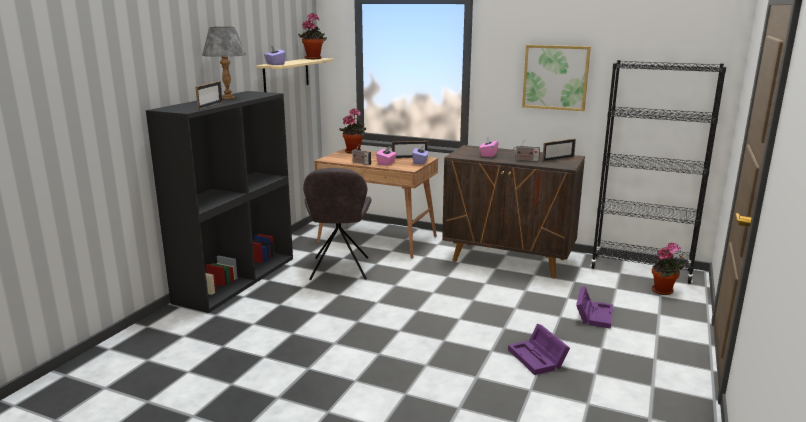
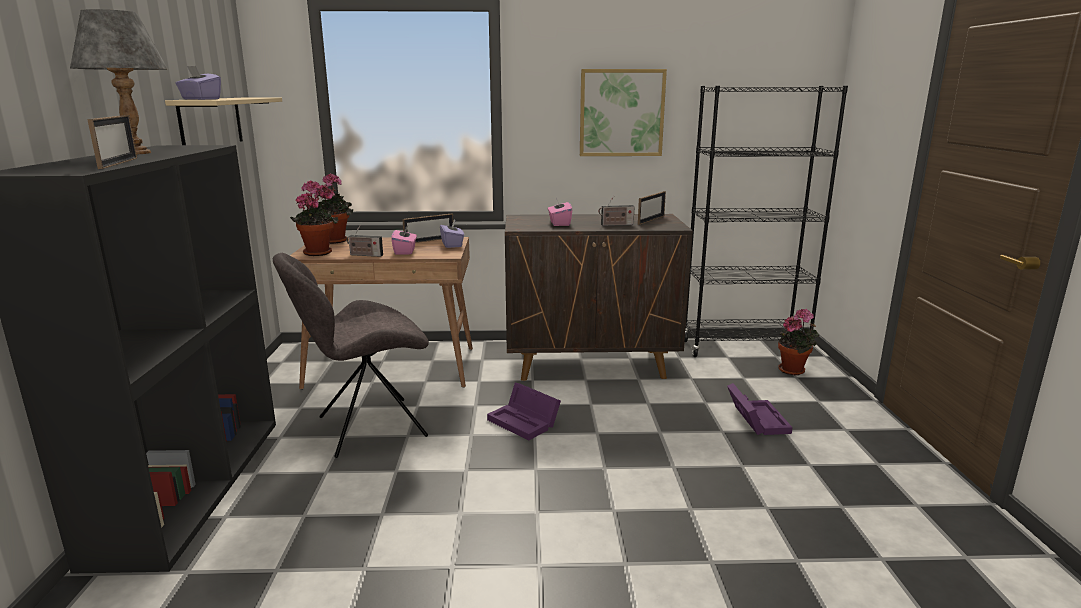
camera: 25 degrees left, 0 degrees up
(313, 58) = (249, 97): potted plant -> potted plant (318, 252)
(339, 270) = (367, 428): grey chair -> grey chair turned 90 degrees clockwise
(538, 359) = (758, 504): purple storage box -> purple storage box (525, 422)

